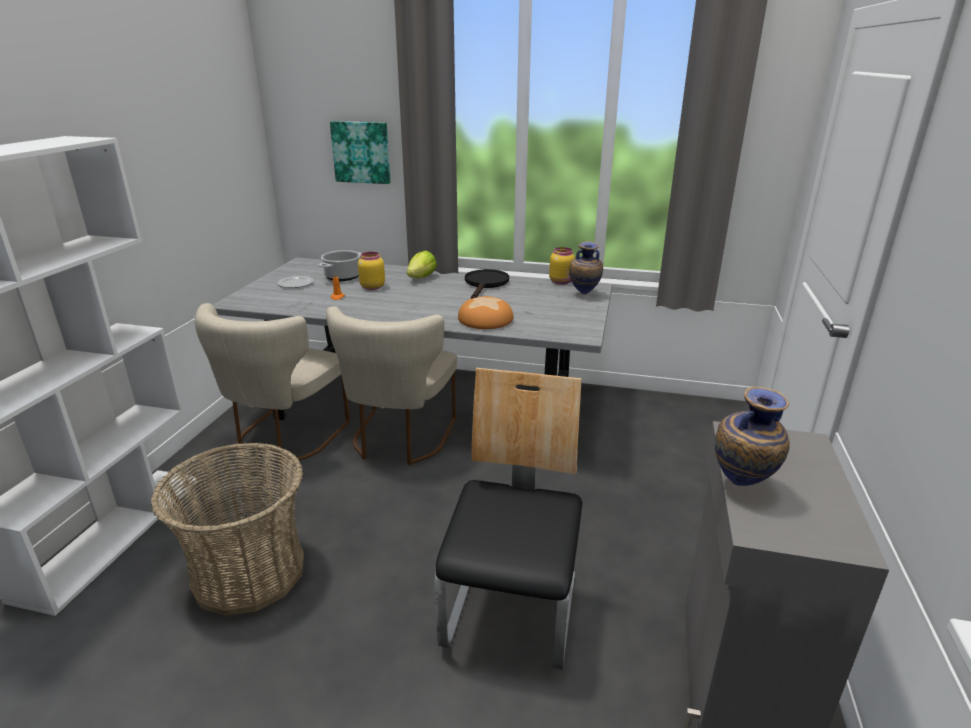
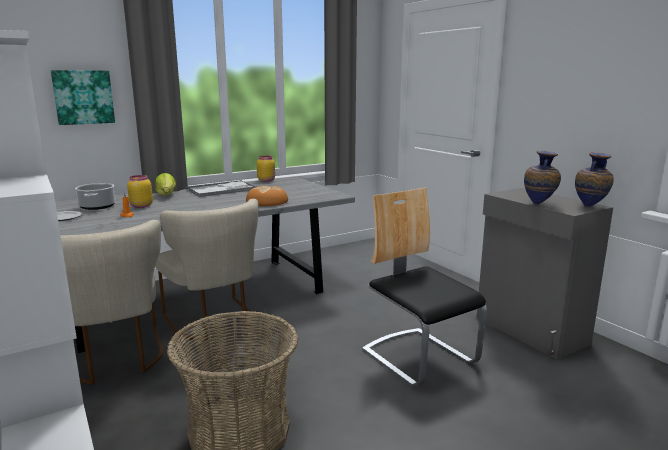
camera: 45 degrees left, 10 degrees down
(485, 284) = (222, 189): black frying pan -> tray
(583, 295) = (293, 182): vase -> vase (590, 207)

